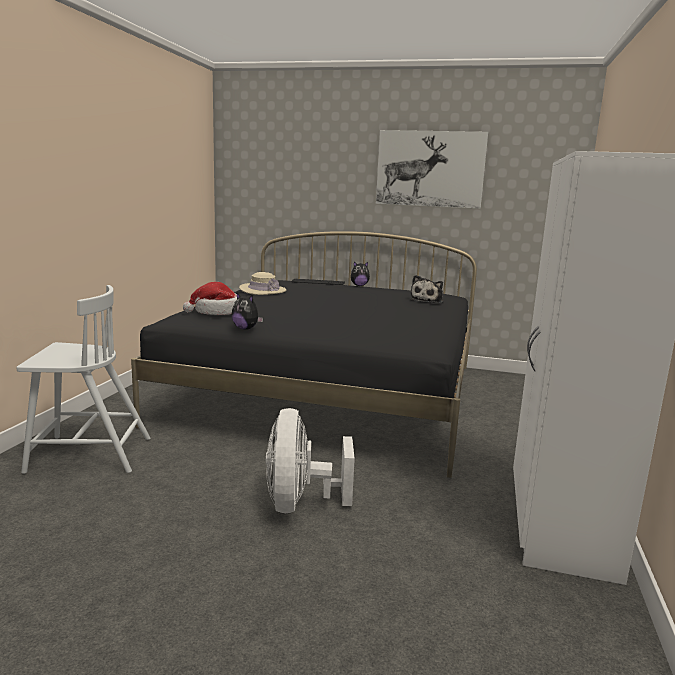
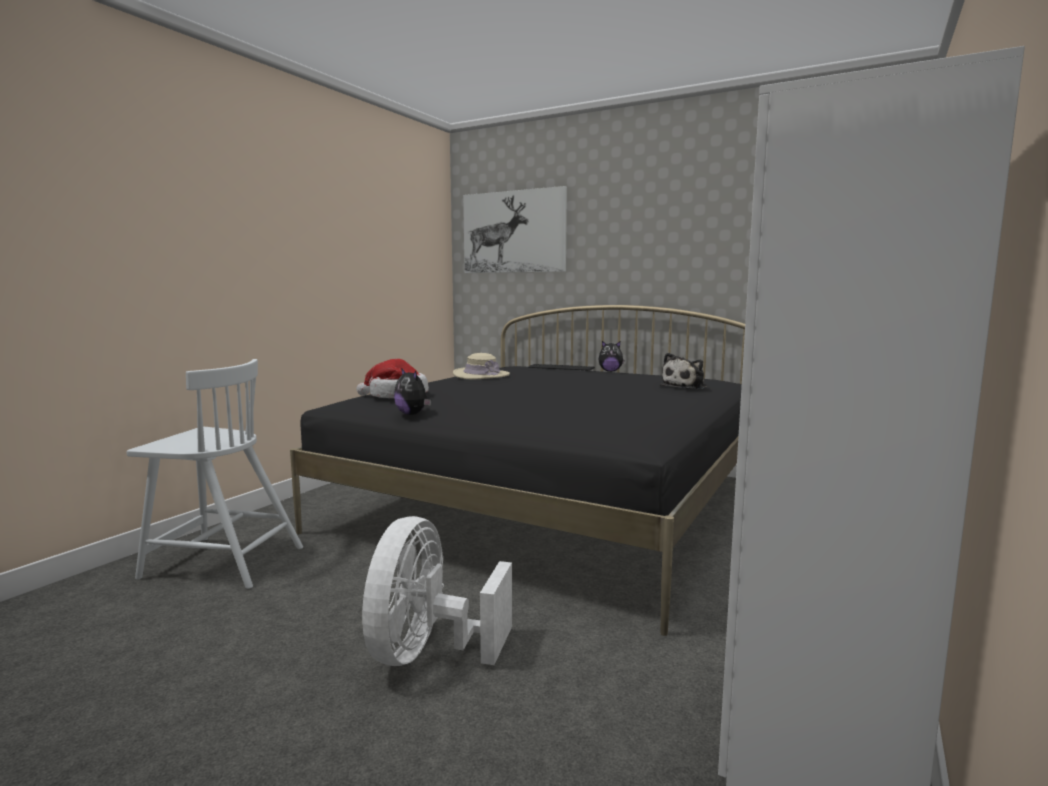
camera: 15 degrees right, 5 degrees down
(430, 169) = (699, 221): picture -> picture (514, 232)

